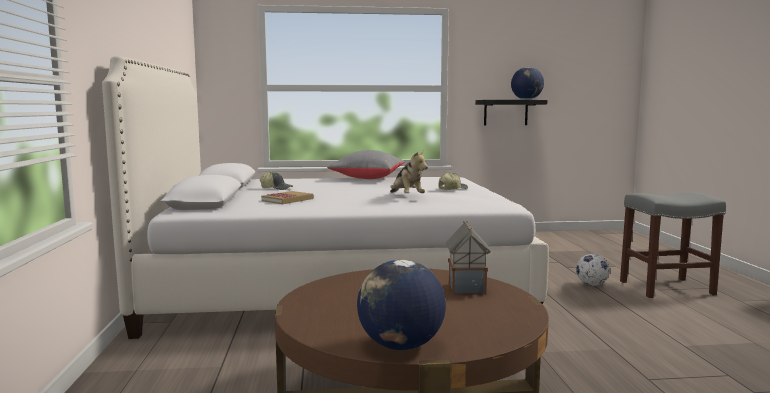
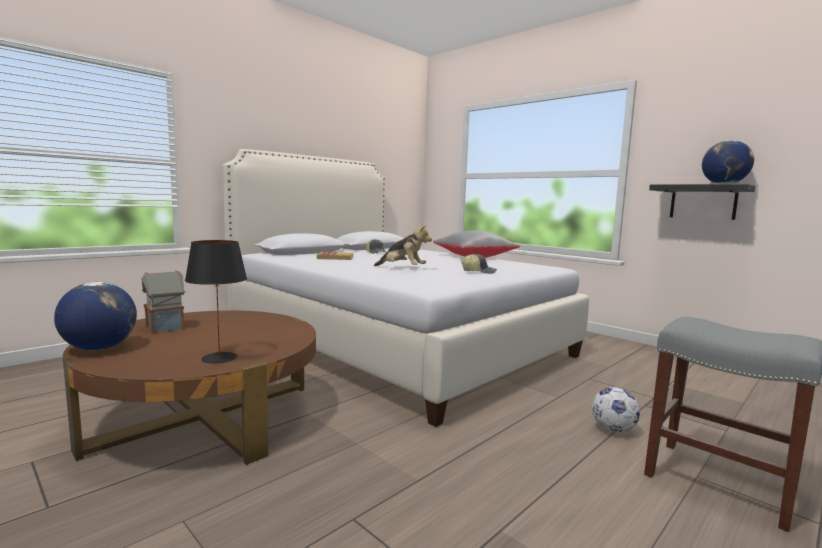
camera: 50 degrees right, 0 degrees up
(407, 196) = (402, 268): plush toy -> plush toy turned 90 degrees counterclockwise
(466, 288) = (263, 342): toy house -> toy house (166, 327)
(500, 306) = (220, 357): none -> black table lamp

